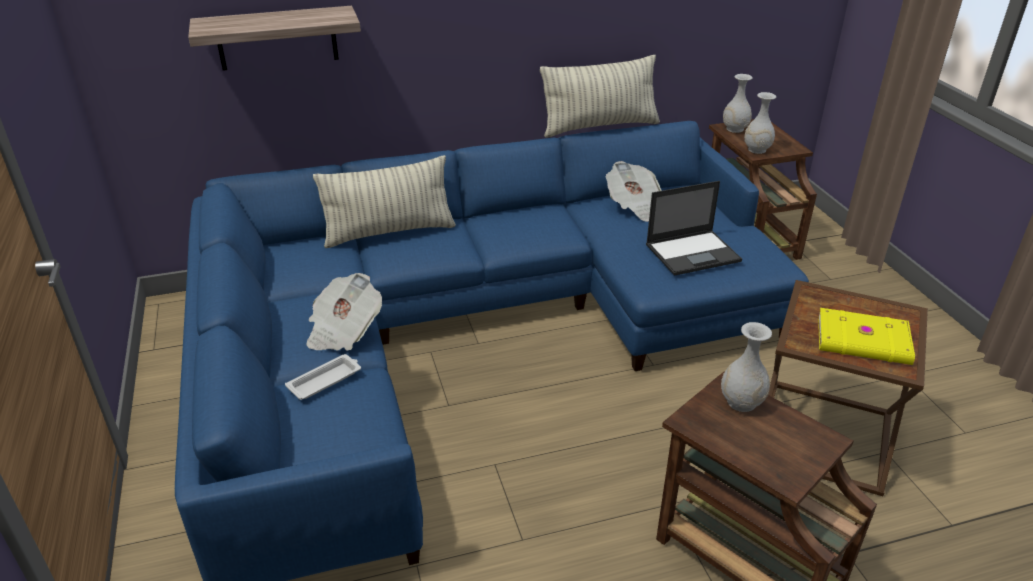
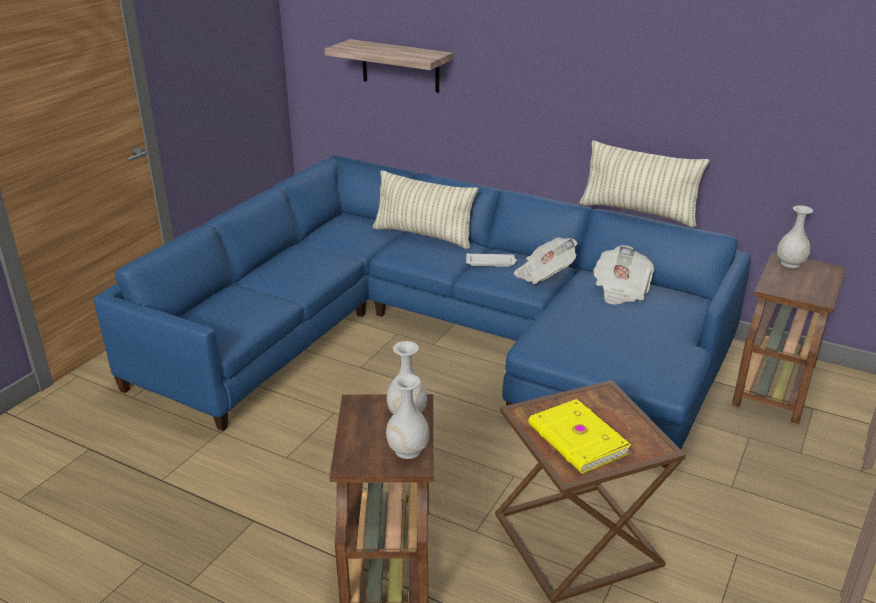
camera: 45 degrees right, 5 degrees down
(326, 380) = (258, 293): white tray -> white tray (491, 263)
(343, 331) = (306, 274): newspaper -> newspaper (544, 274)
(693, 252) = (606, 339): laptop -> none
(756, 149) = (776, 285): white vase -> white vase (408, 450)

